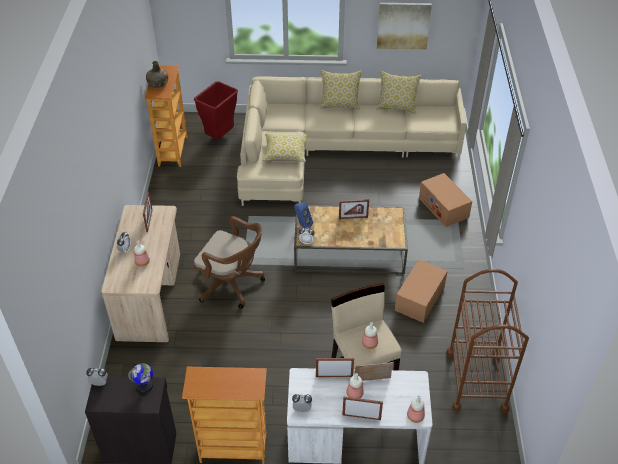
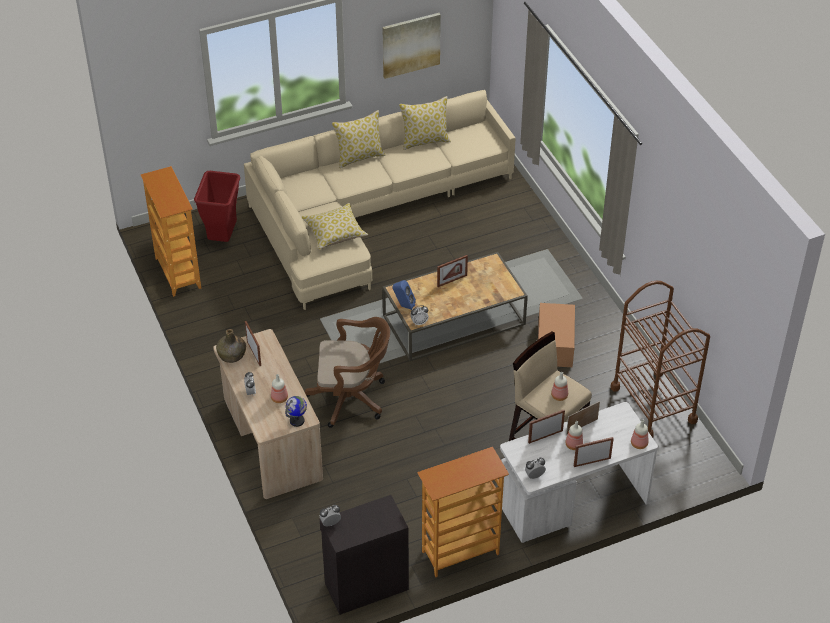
camera: 25 degrees left, 0 degrees up
(145, 386) = (378, 509): globe -> globe (297, 421)
(158, 83) = (163, 195): green bottle -> green bottle (232, 355)
(443, 207) = (525, 240): cardboard box -> none

